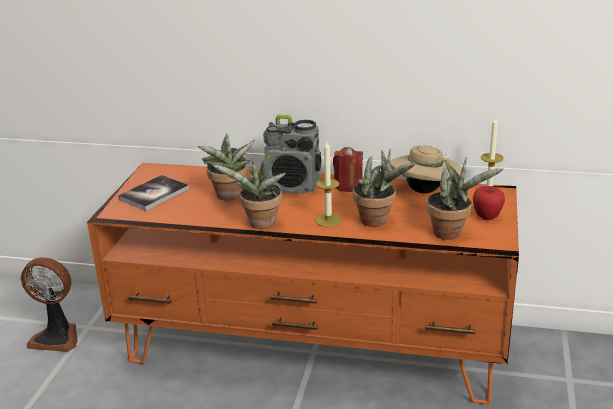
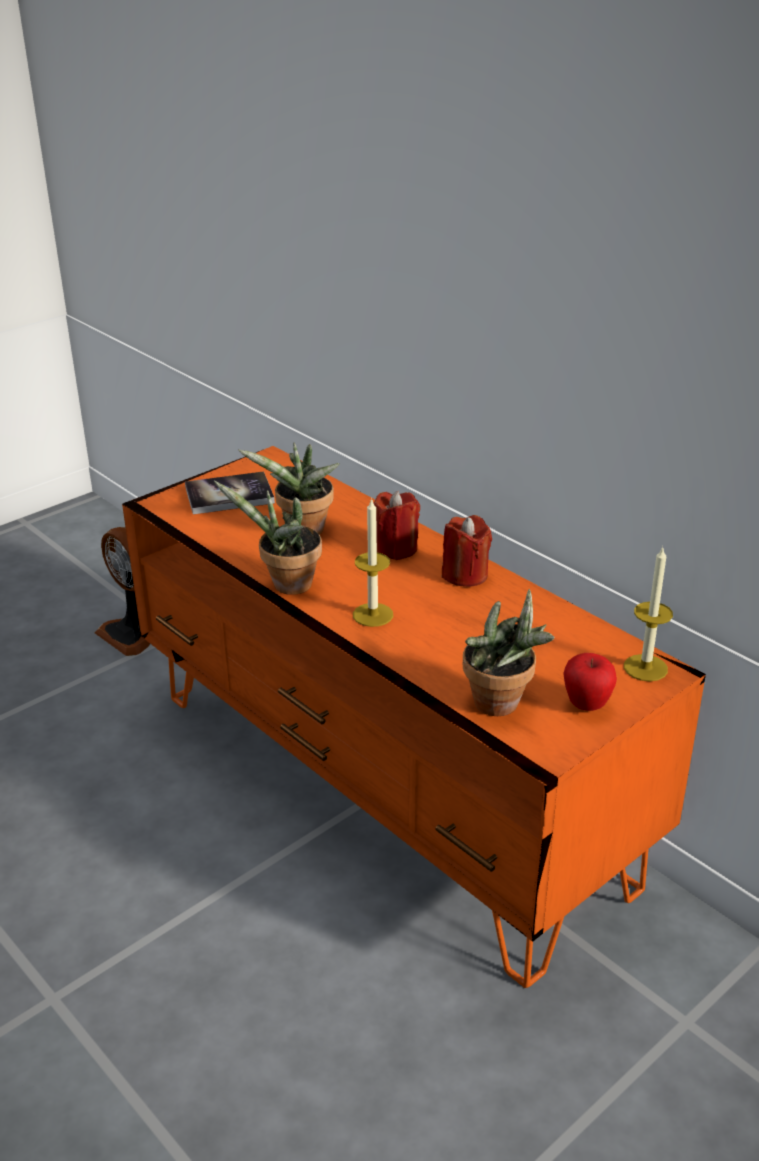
camera: 35 degrees right, 5 degrees up
(293, 187) = (395, 548): radio -> red candle
(378, 221) = (431, 644): potted plant -> none
(424, 191) = (555, 626): beige hat -> none

